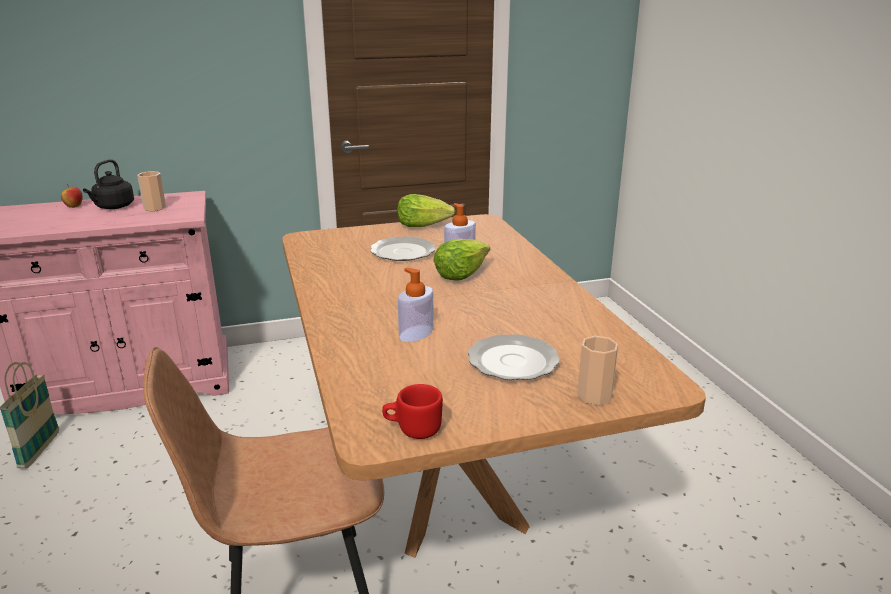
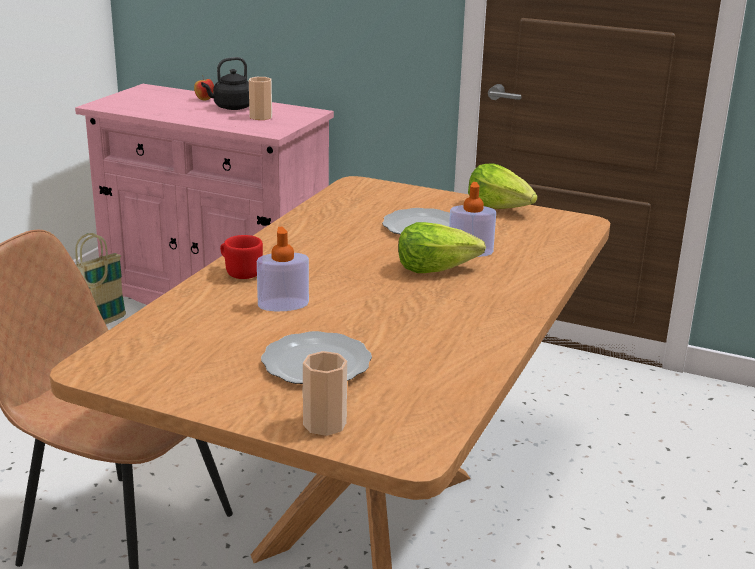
camera: 40 degrees right, 0 degrees up
(413, 429) = (131, 375): red mug -> red mug (240, 272)

